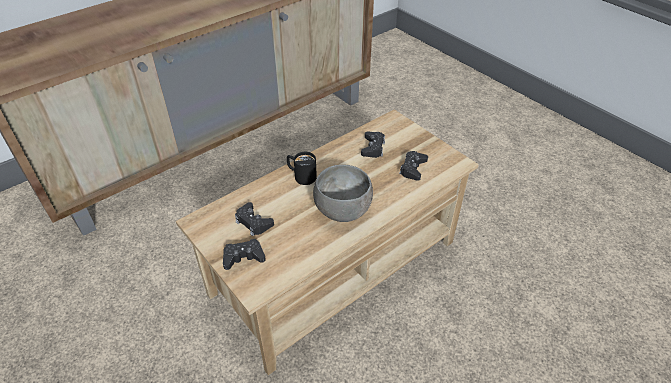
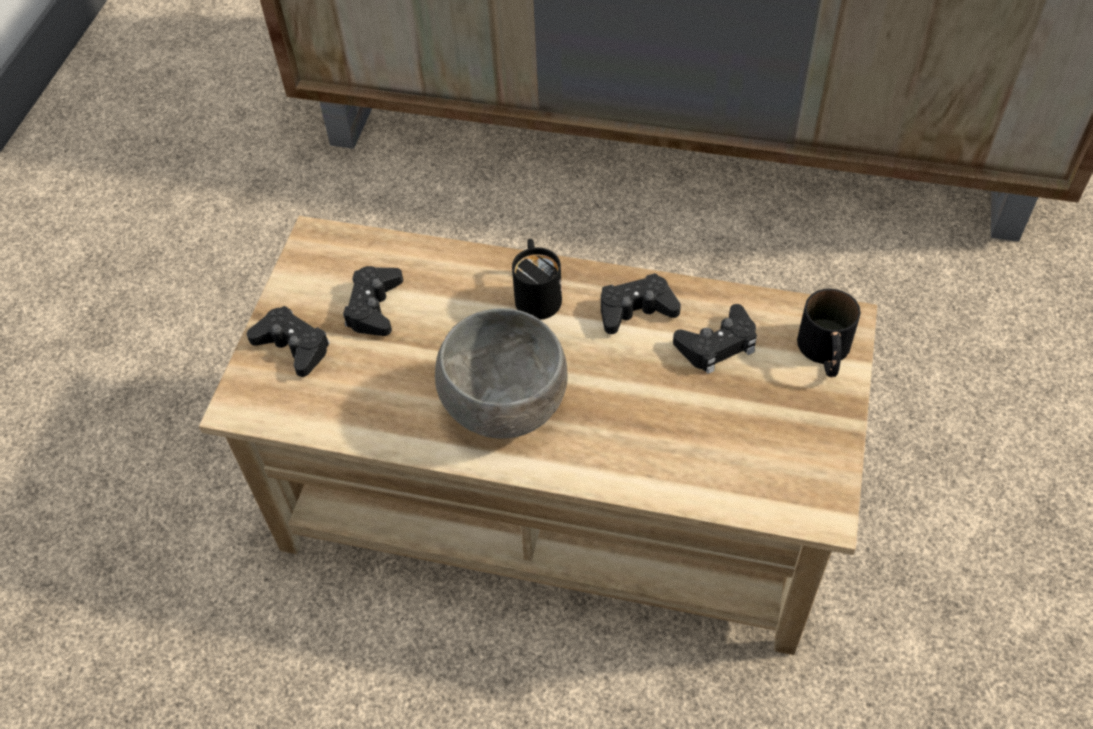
camera: 55 degrees right, 10 degrees up
(401, 128) = (825, 354): none -> black mug
(413, 169) = (721, 443): black game controller -> black game controller (636, 310)

